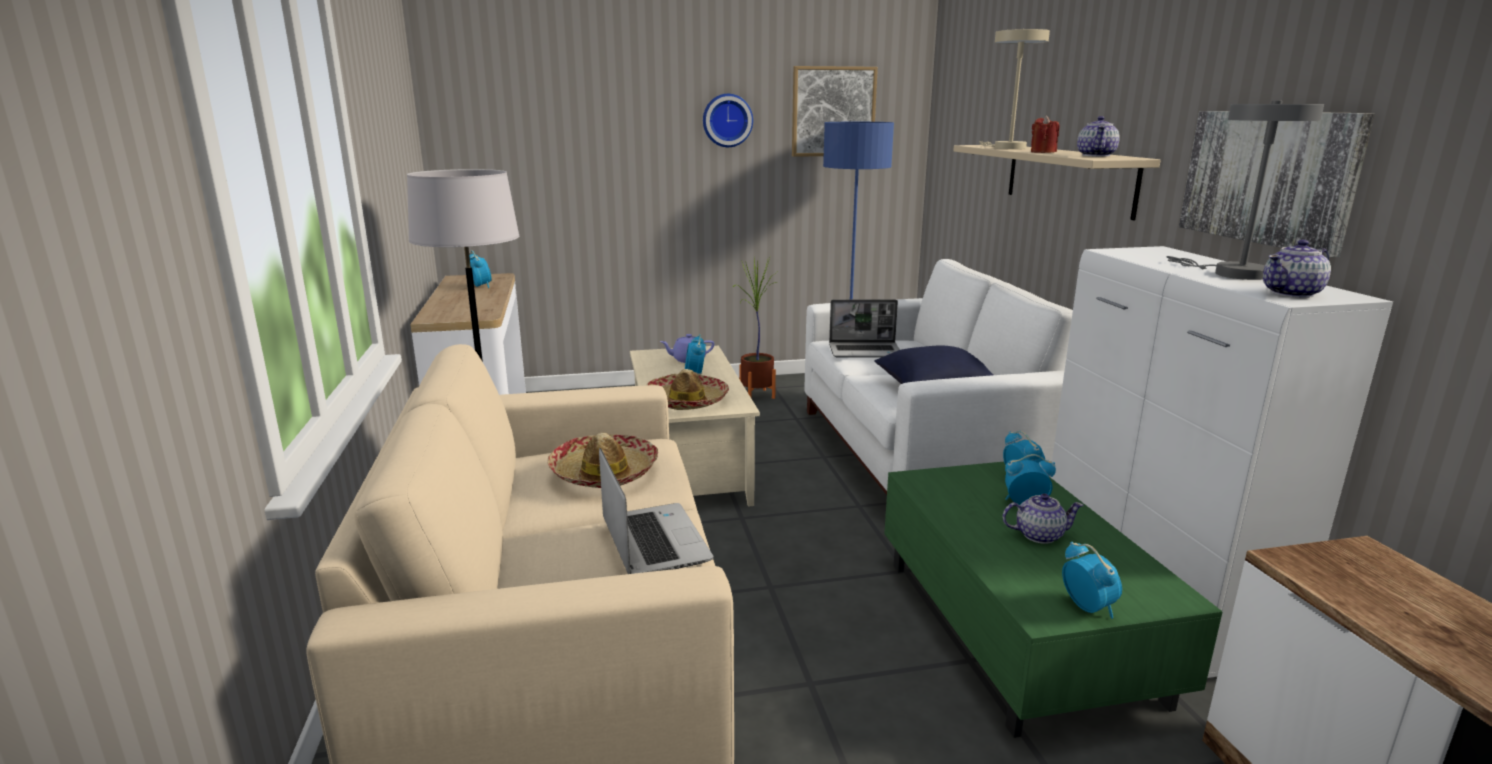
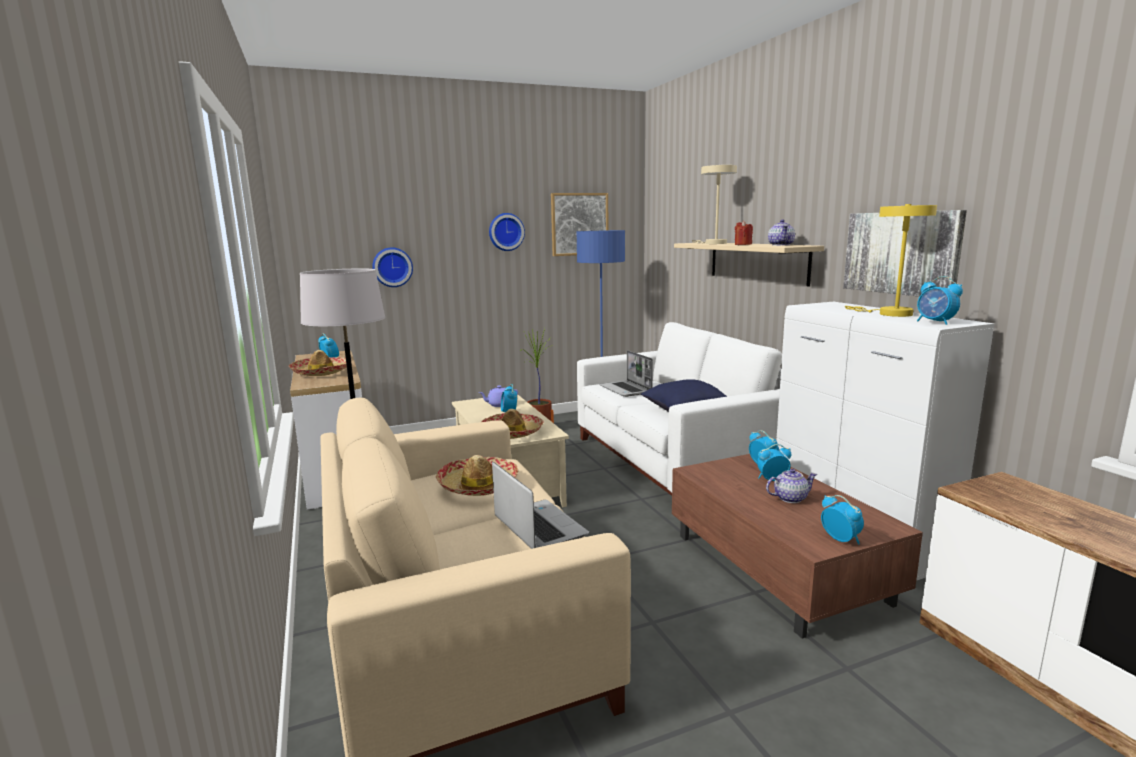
camera: 10 degrees left, 5 degrees down
(461, 302) = (321, 372): none -> hat
(571, 165) = (392, 267): none -> wall clock
(865, 351) = (626, 390): laptop -> laptop turned 75 degrees clockwise
(1015, 626) = (776, 566): green coffee table -> brown coffee table
(1231, 273) = (889, 314): grey table lamp -> yellow table lamp
(1292, 293) = (935, 322): teapot -> alarm clock

